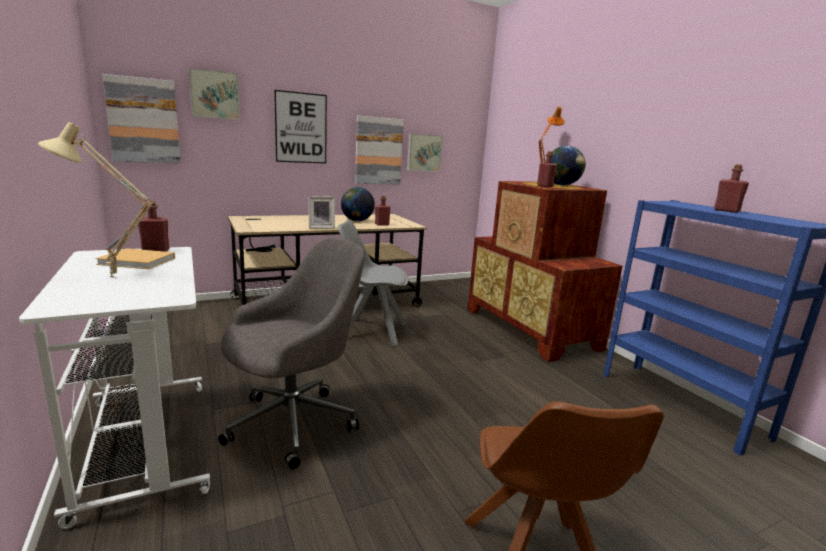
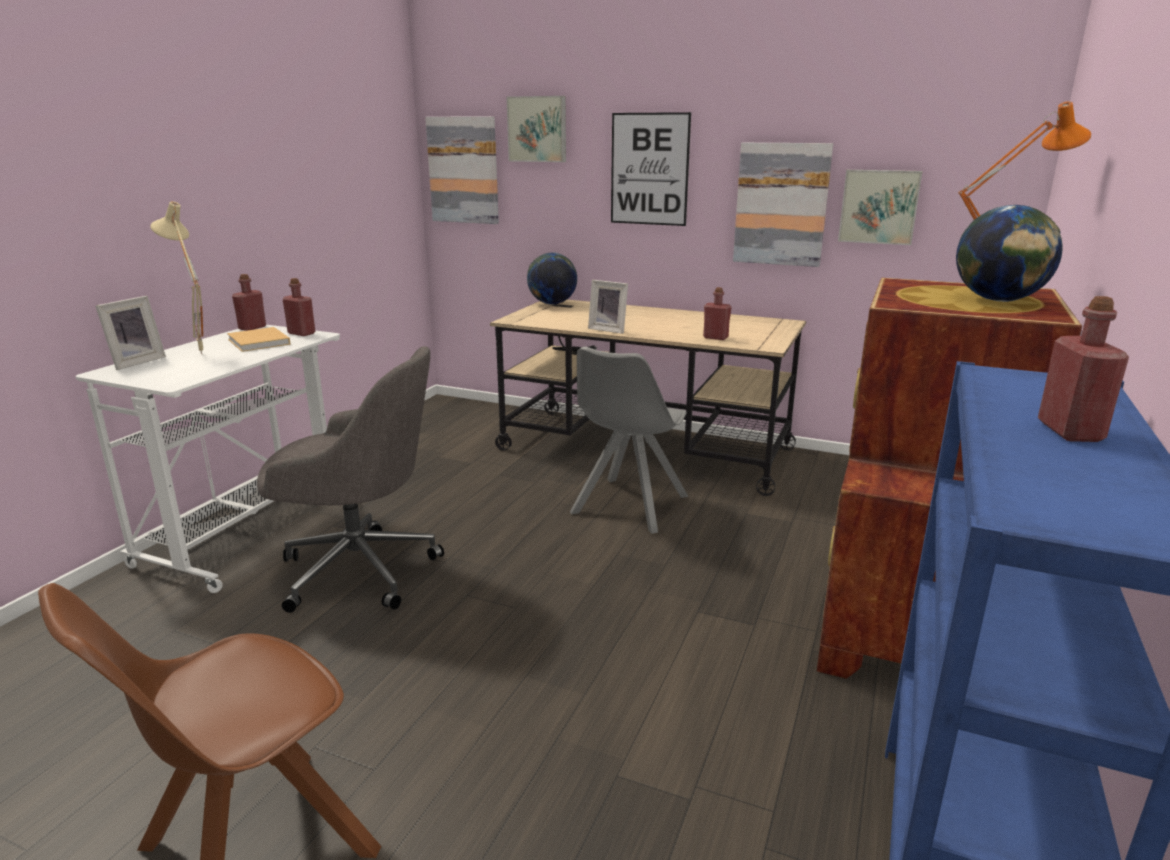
camera: 50 degrees right, 5 degrees up
(57, 295) = (135, 362): none -> picture frame
(357, 221) = (694, 326): globe -> globe (552, 304)
(371, 331) = (628, 506): grey chair -> grey chair turned 120 degrees counterclockwise
(545, 186) = (912, 300): red bottle -> red bottle (252, 328)

